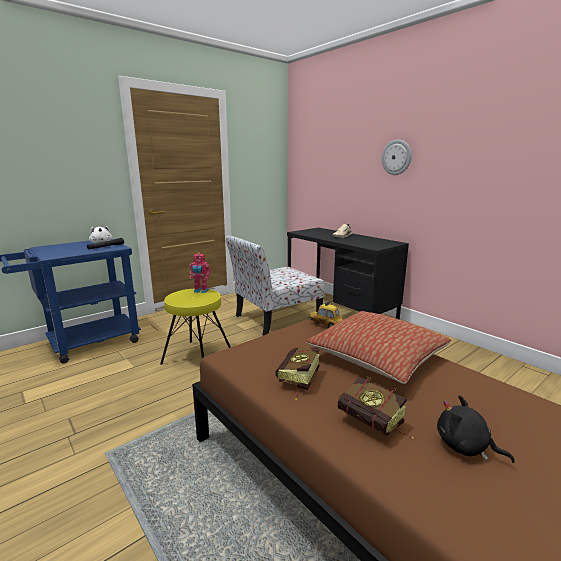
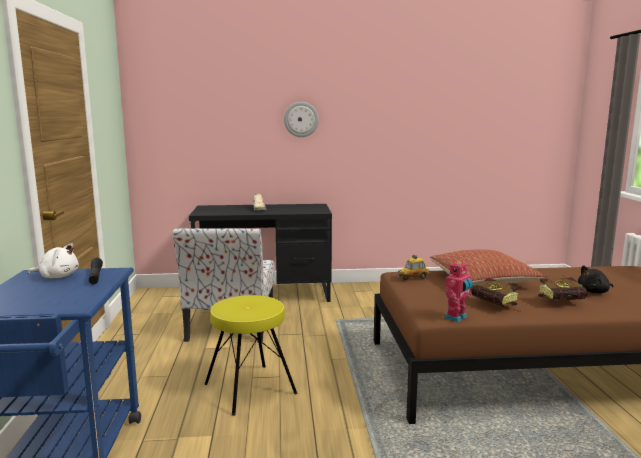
camera: 55 degrees left, 5 degrees down
(201, 291) = (241, 299): toy robot -> toy robot (457, 317)

